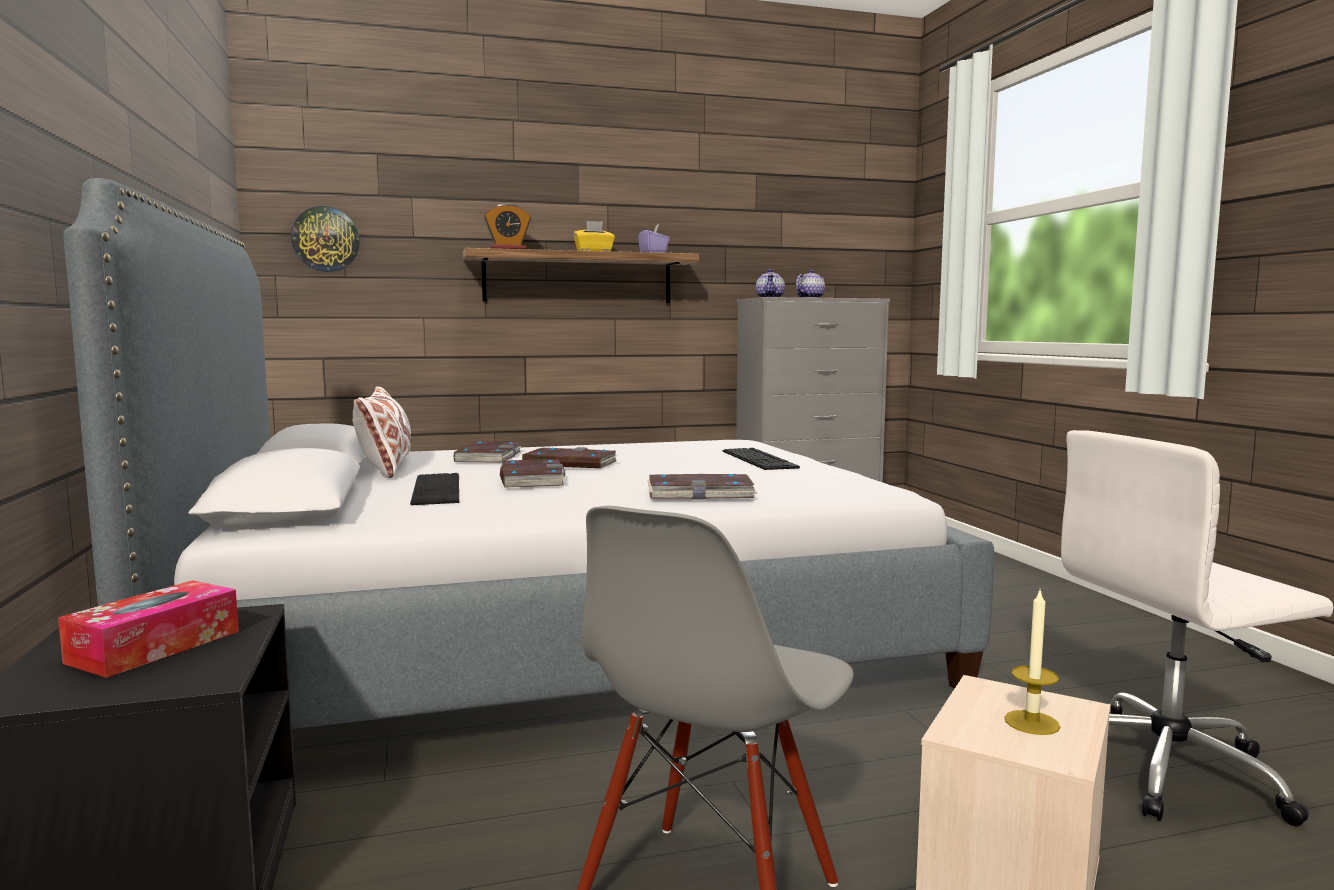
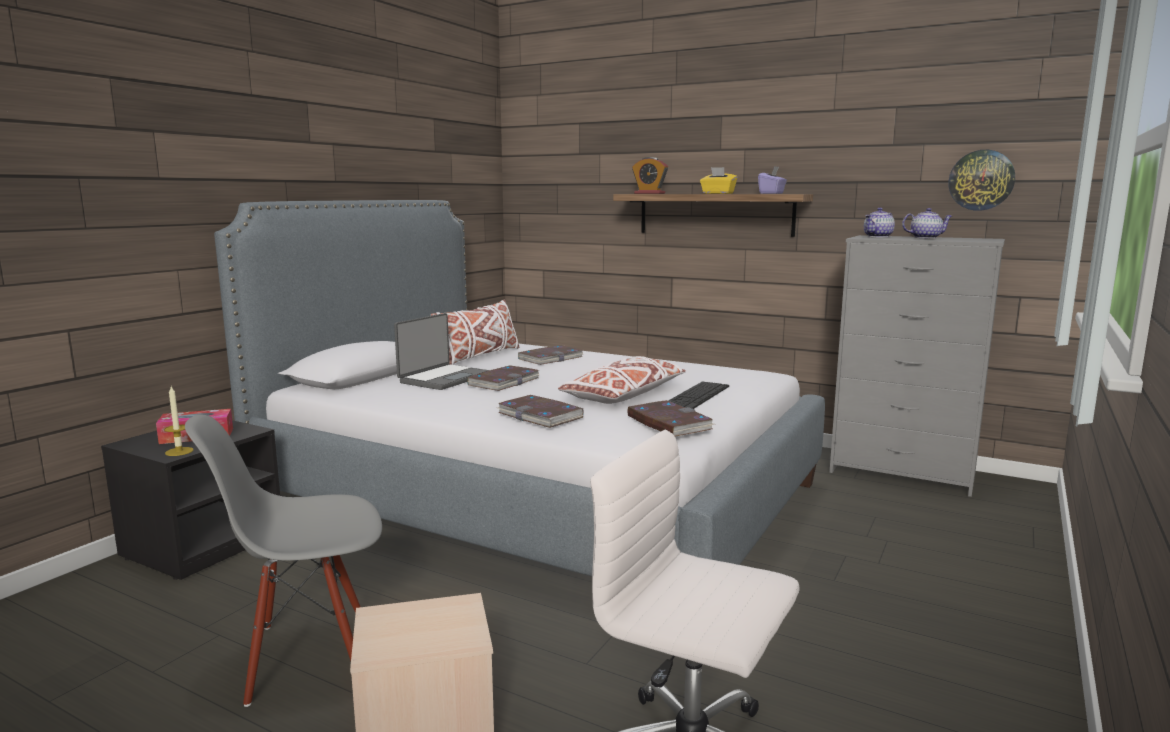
camera: 45 degrees right, 5 degrees up
(325, 239) = (546, 187): wall clock -> wall clock (981, 180)
(436, 489) = (443, 378): keyboard -> laptop
(569, 463) = (567, 373): book -> book (668, 423)
(698, 469) = (624, 395): none -> white pillow
(1031, 722) = (421, 631): candle -> candle (179, 451)

